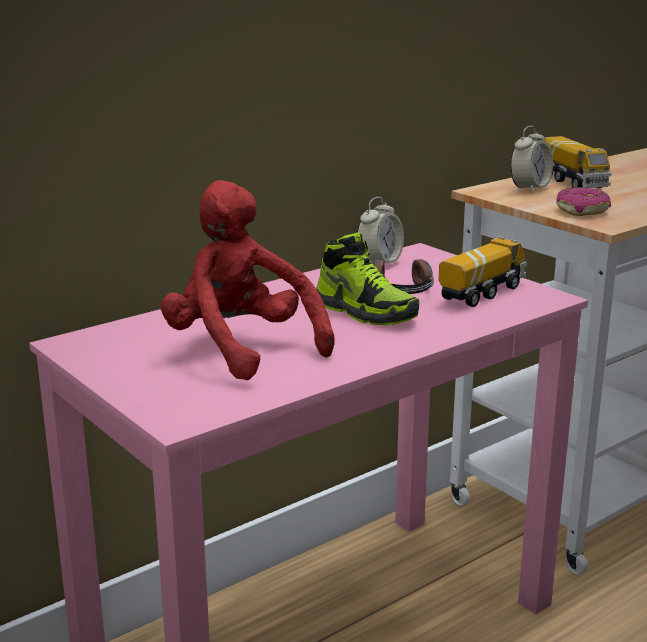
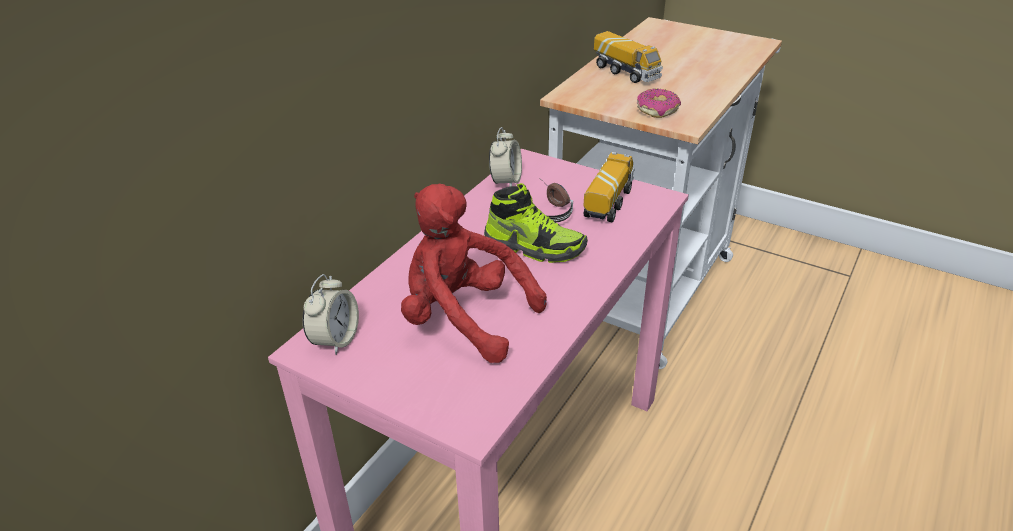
camera: 20 degrees left, 15 degrees up
(529, 188) = (599, 87): alarm clock -> alarm clock (335, 340)

